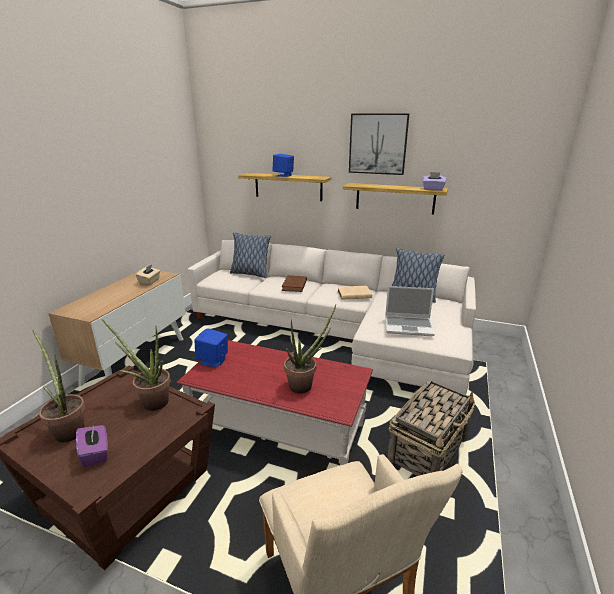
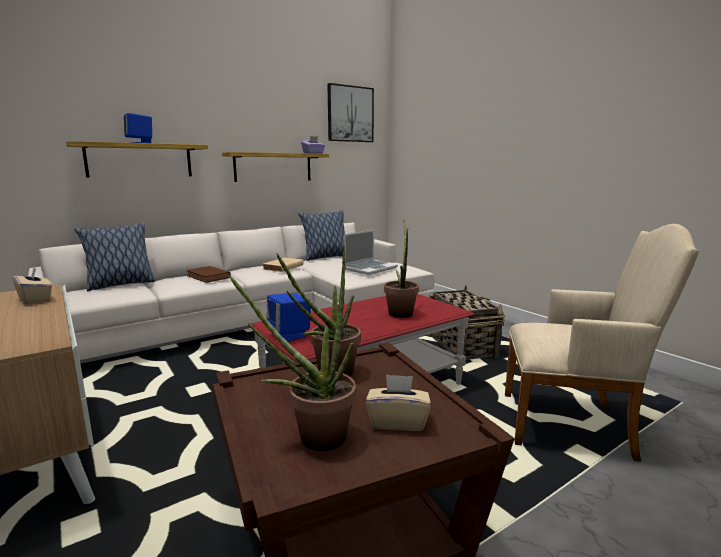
camera: 55 degrees left, 10 degrees down
(95, 453) = (397, 421): purple tissue box -> beige tissue box
(378, 144) = (249, 109): picture -> picture (350, 114)

